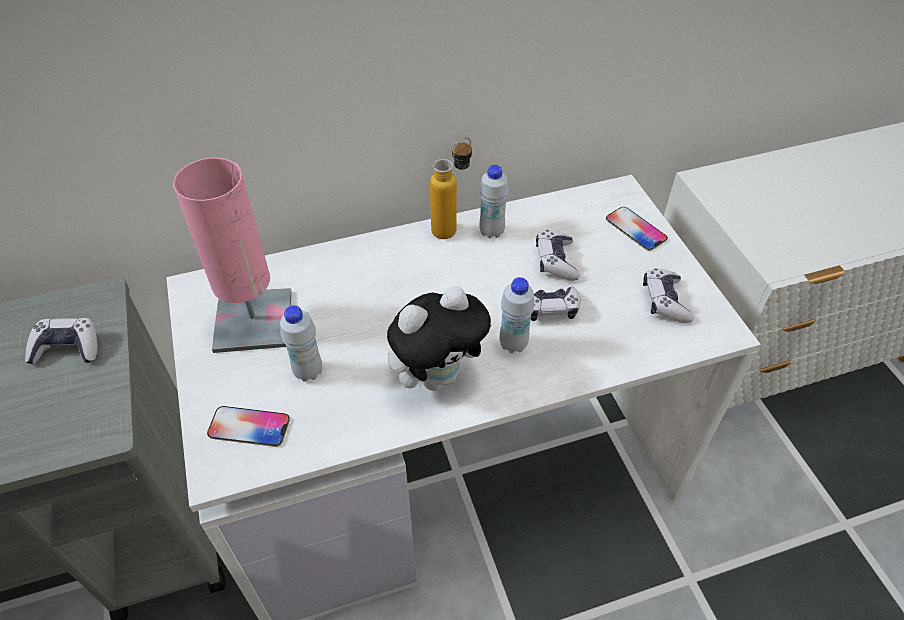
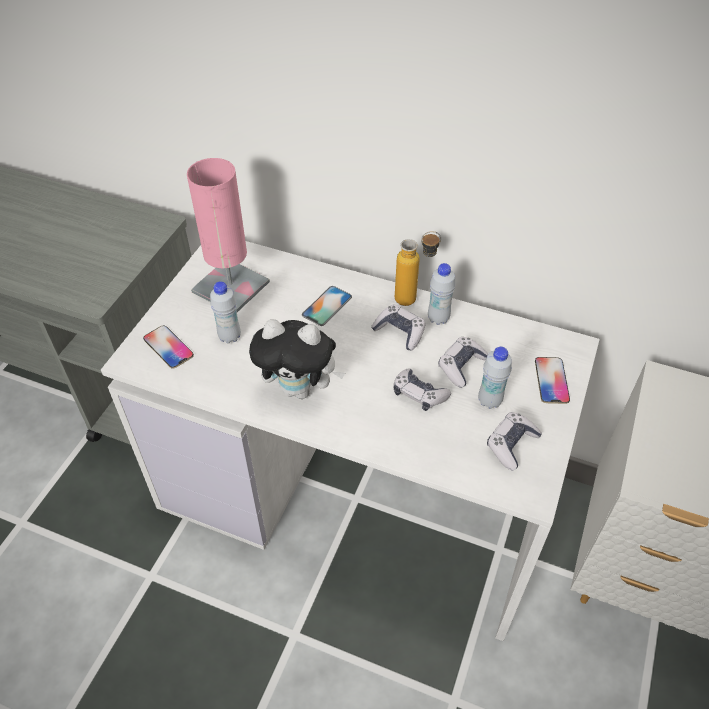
camera: 40 degrees right, 0 degrees up
(68, 348) = (121, 243): game controller -> game controller (399, 332)
(377, 280) = (327, 306): none -> phone
(513, 344) = (368, 401): white bottle -> white bottle (489, 401)

